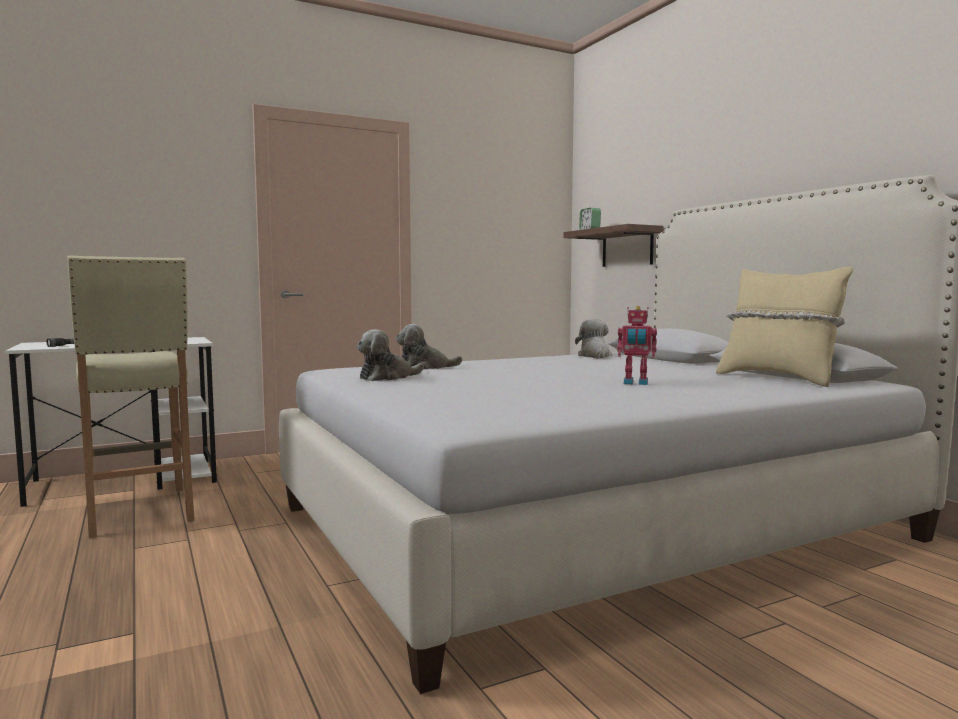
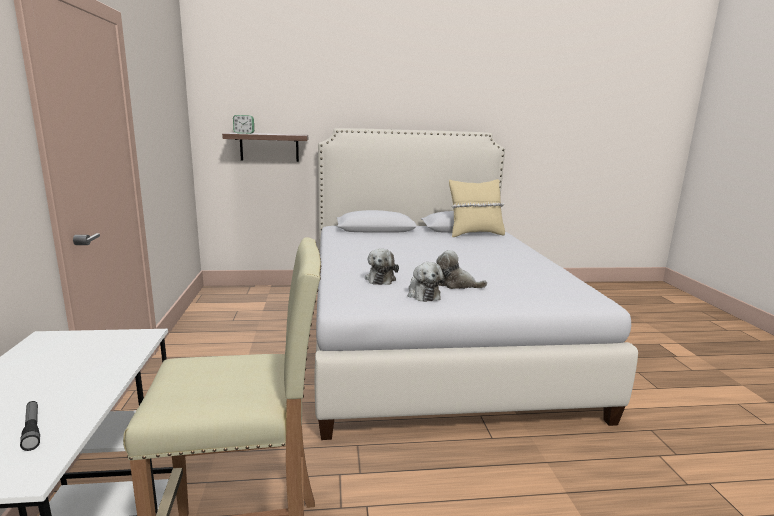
camera: 70 degrees left, 10 degrees up
(595, 356) = (351, 238): plush toy -> plush toy (456, 284)
(635, 383) = (479, 254): toy robot -> none

